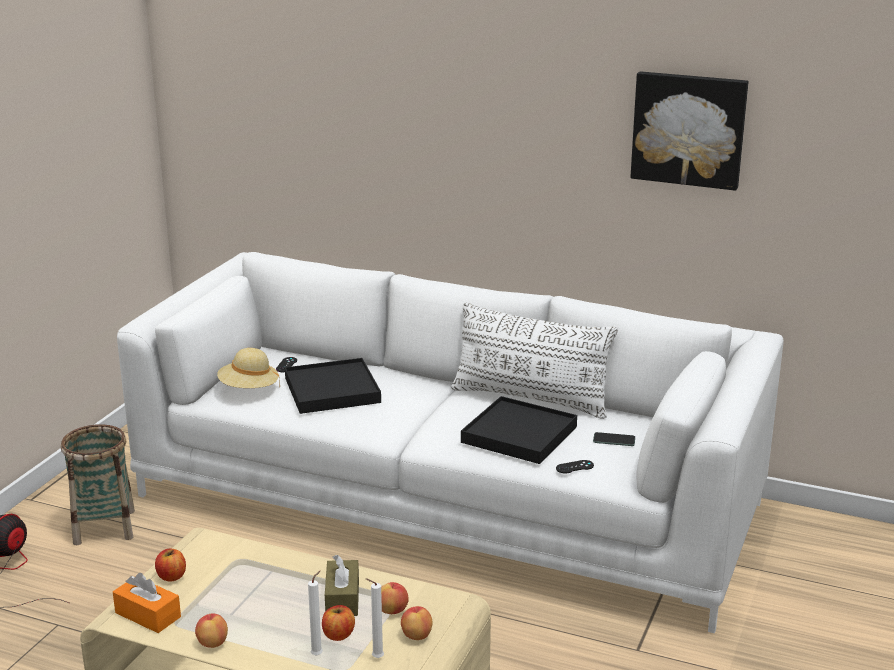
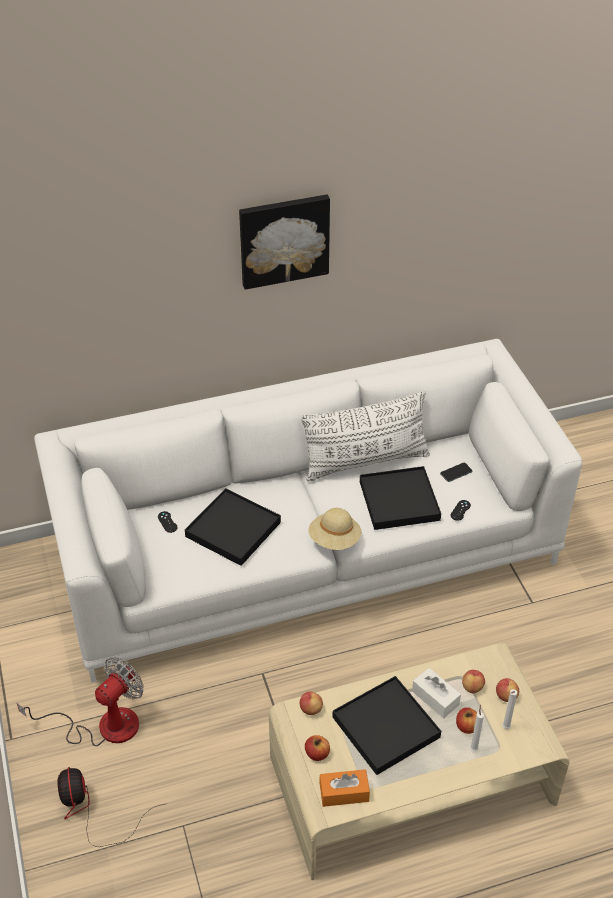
camera: 40 degrees left, 20 degrees up
(104, 527) = (103, 725): basket -> fan
(212, 643) = (408, 784): apple -> apple (310, 709)
(249, 389) = (173, 563): beige hat -> beige hat (334, 540)
(261, 593) = (386, 727): none -> black tray
(342, 598) = (435, 698): brown tissue box -> white tissue box
(689, 129) = (429, 224): picture -> picture (283, 240)

